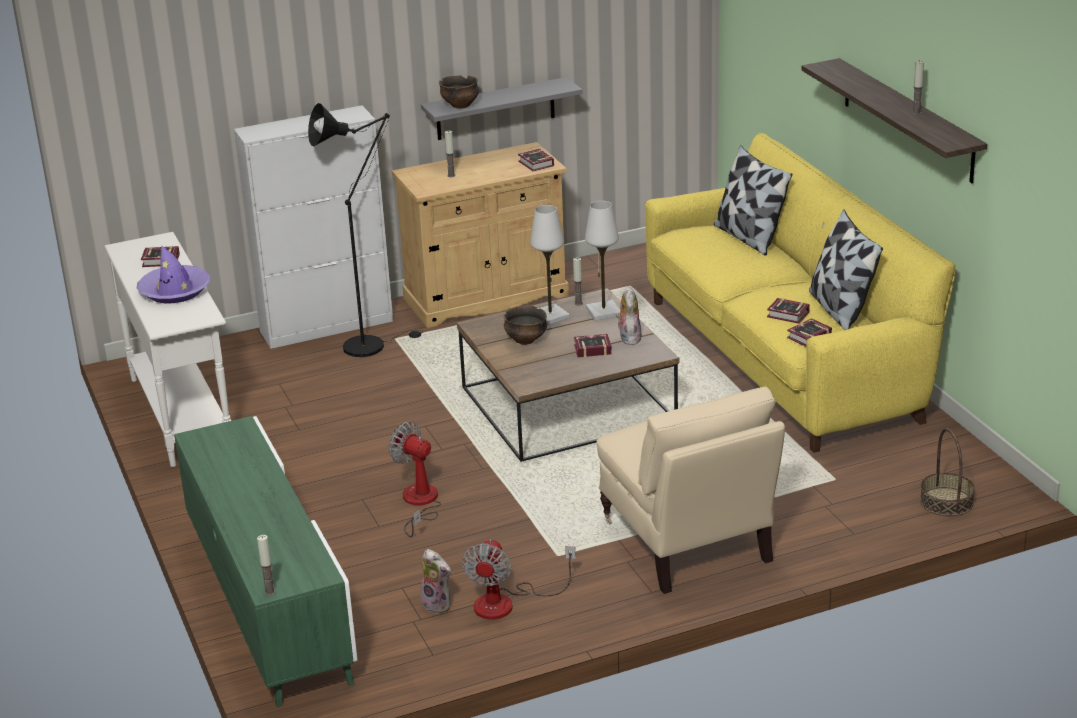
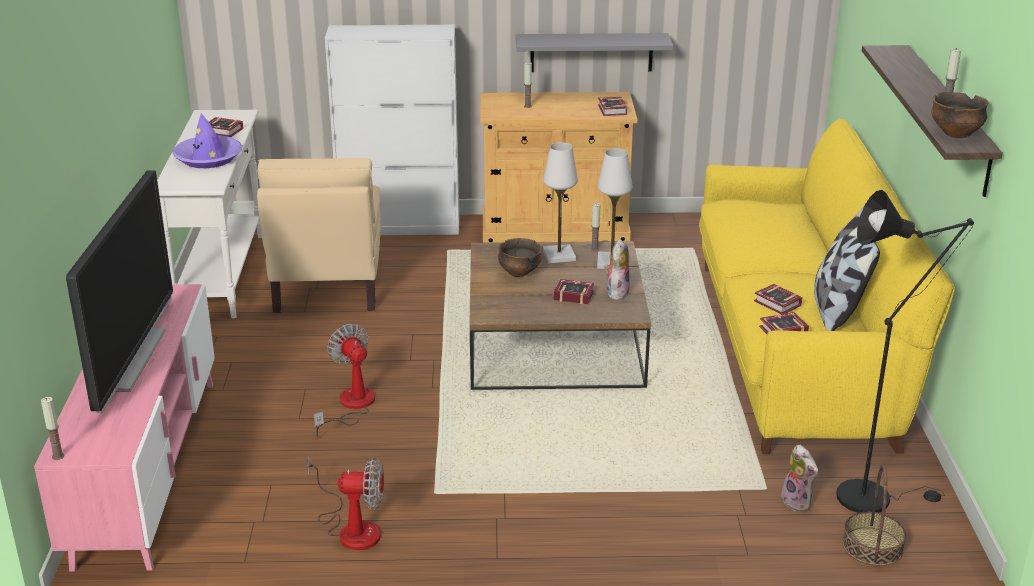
camera: 20 degrees right, 0 degrees up
(251, 497) = (130, 359): none -> television
(271, 605) = (147, 468): green tv stand -> pink tv stand
(371, 344) = (424, 250): black floor lamp -> black floor lamp (873, 496)
(438, 604) = (290, 511): plush toy -> plush toy (798, 502)
(460, 105) = (549, 40): bowl -> bowl (956, 133)
(507, 603) = (352, 528): fan -> fan turned 120 degrees counterclockwise
(687, 543) = (568, 516): beige armchair -> beige armchair (327, 285)
(748, 237) = (795, 220): pillow -> none

